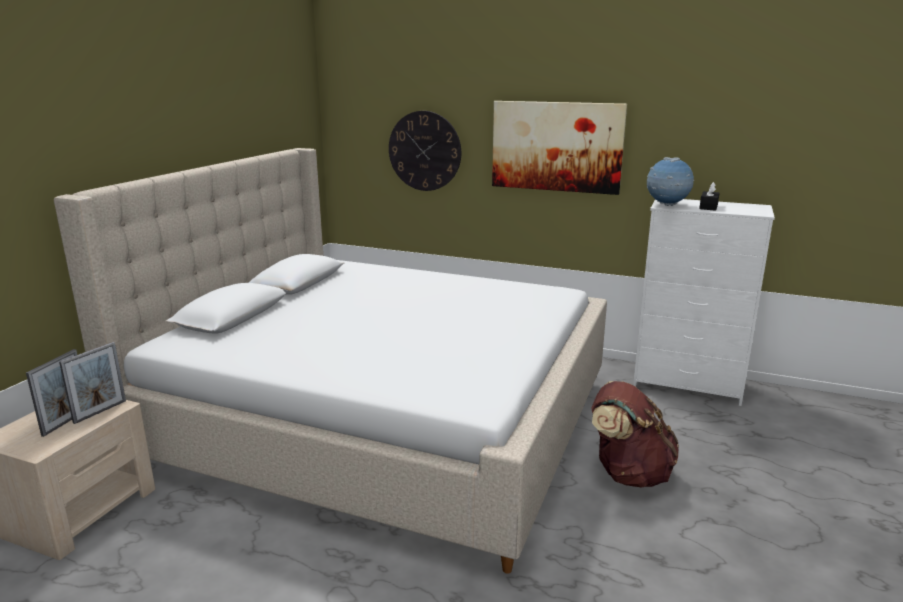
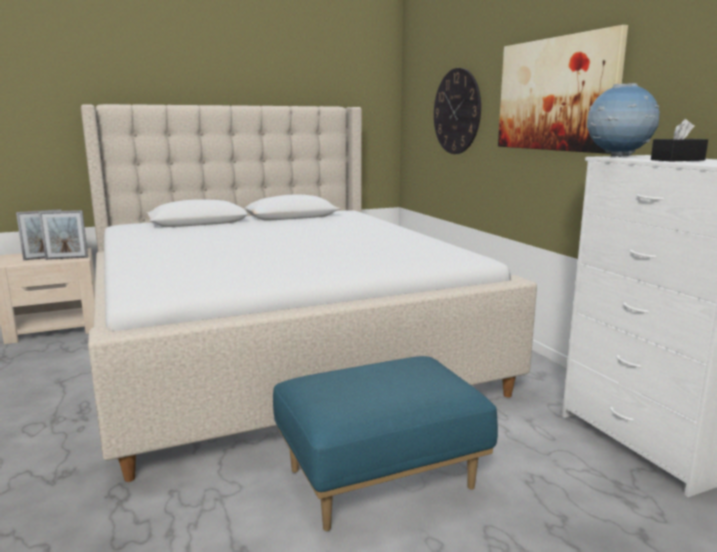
camera: 45 degrees right, 5 degrees down
(628, 473) = (381, 478): brown backpack -> blue ottoman

